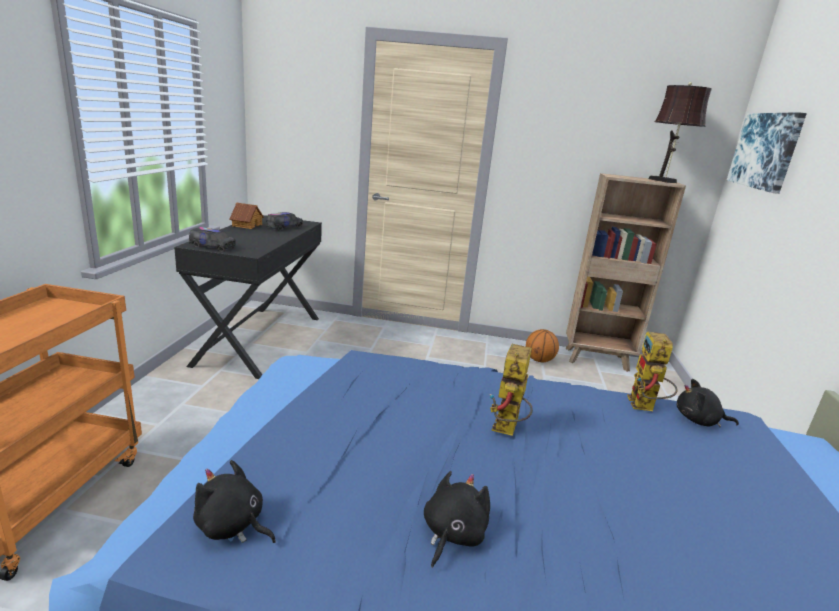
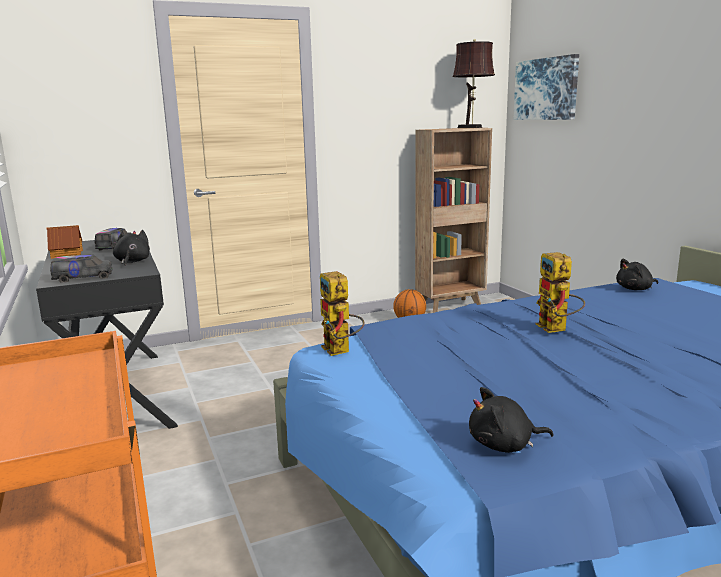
camera: 30 degrees left, 5 degrees down
(452, 534) = (628, 388): black plush toy -> black plush toy (132, 261)
(644, 407) = (599, 292): toy robot -> toy robot (341, 351)

